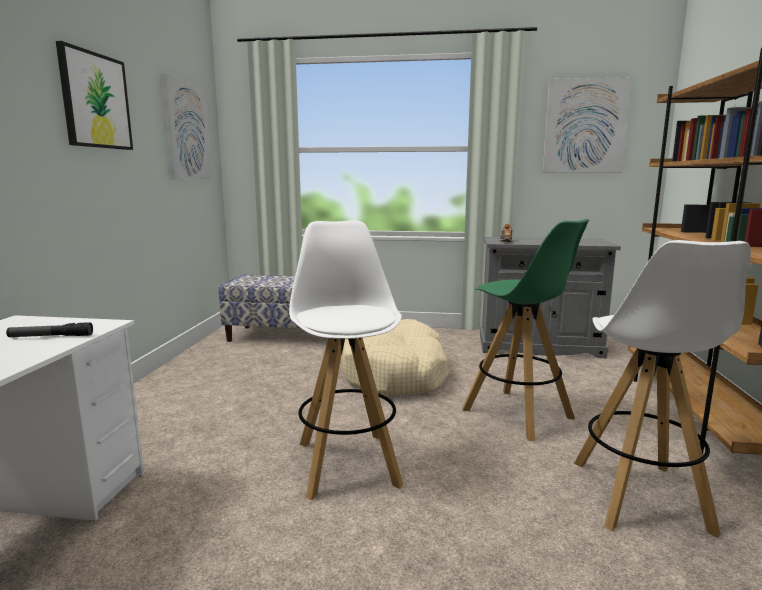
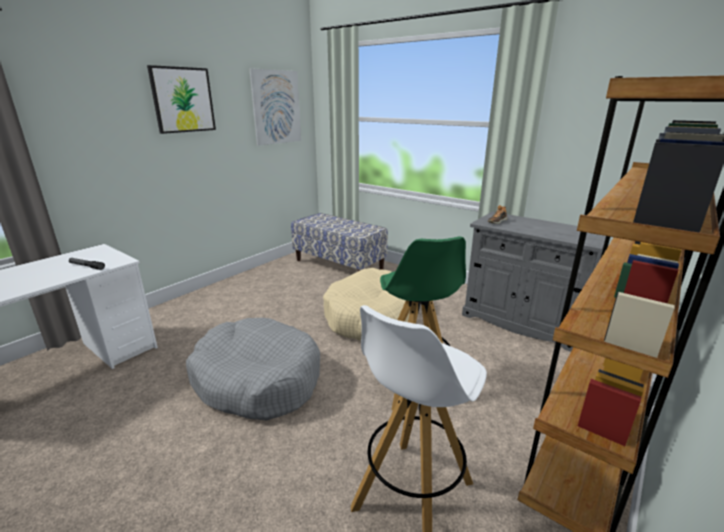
camera: 30 degrees right, 10 degrees up
(347, 462) = (257, 380): white stool -> grey dog bed
(585, 126) = (621, 106): picture -> none

